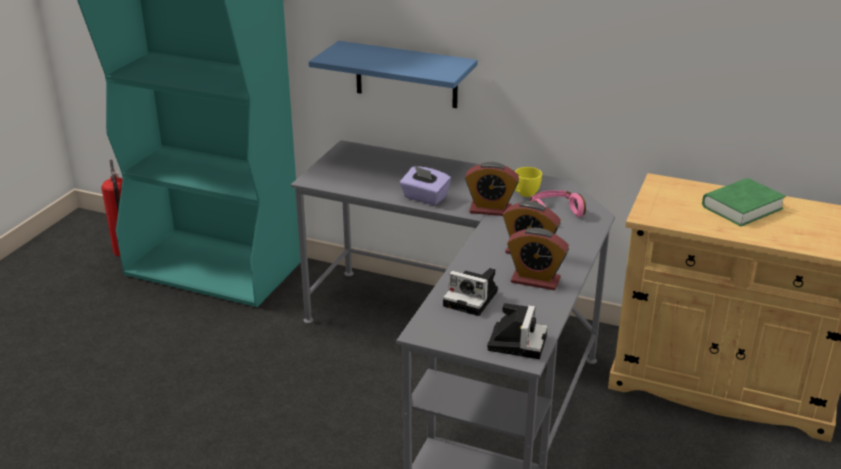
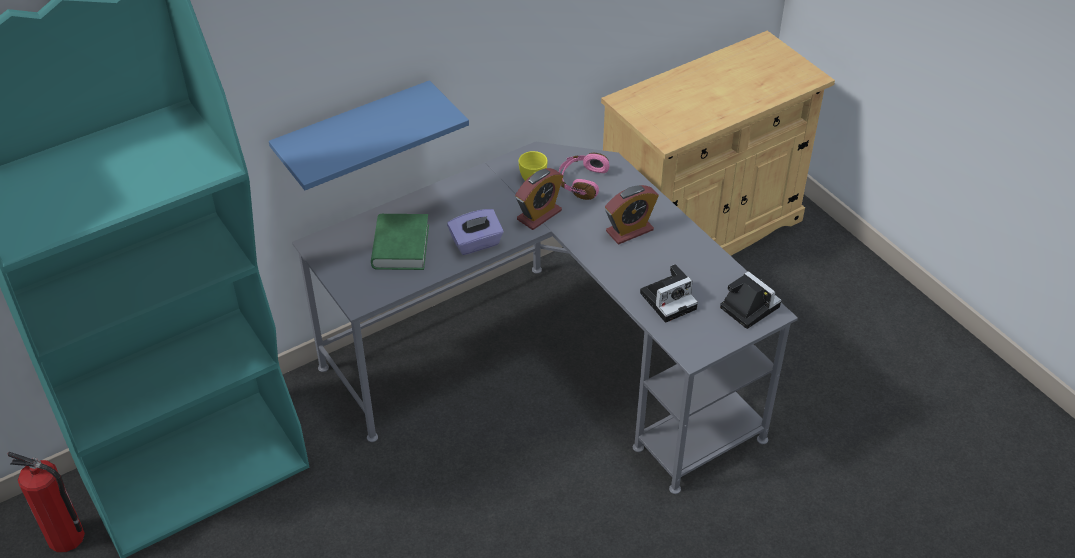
camera: 55 degrees left, 15 degrees up
(535, 280) = (674, 250): alarm clock -> none
(742, 207) = (701, 86): green book -> green book (400, 247)

